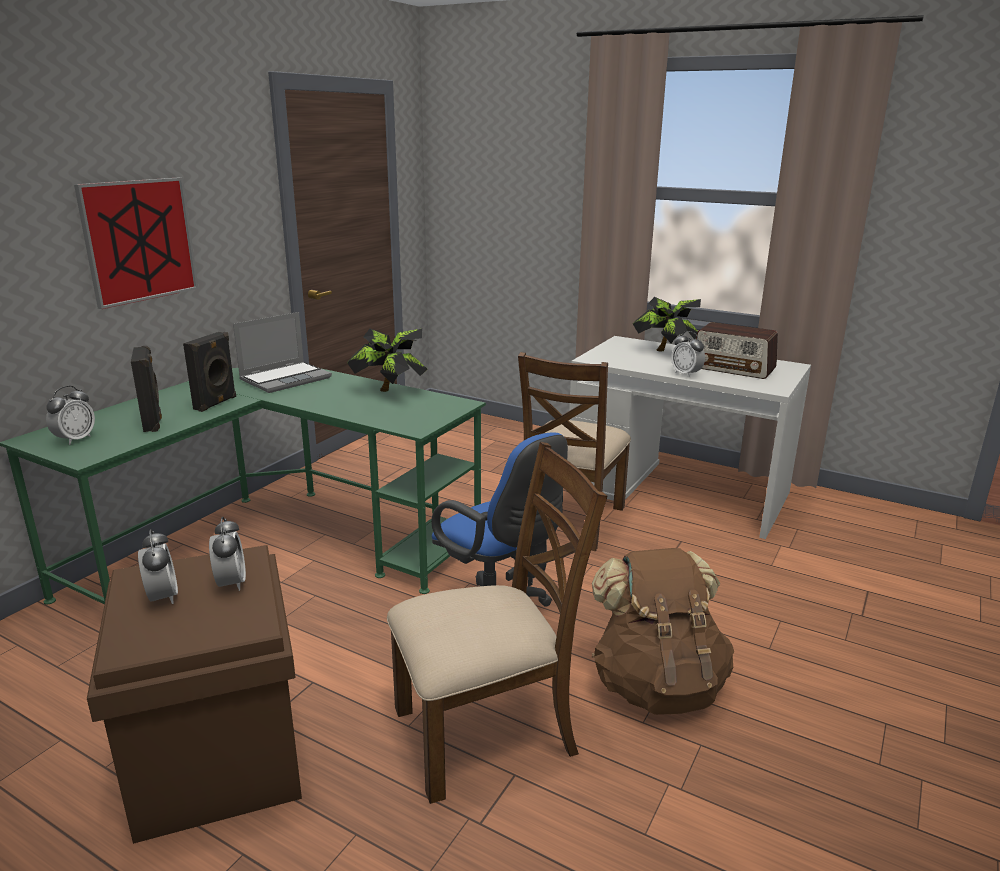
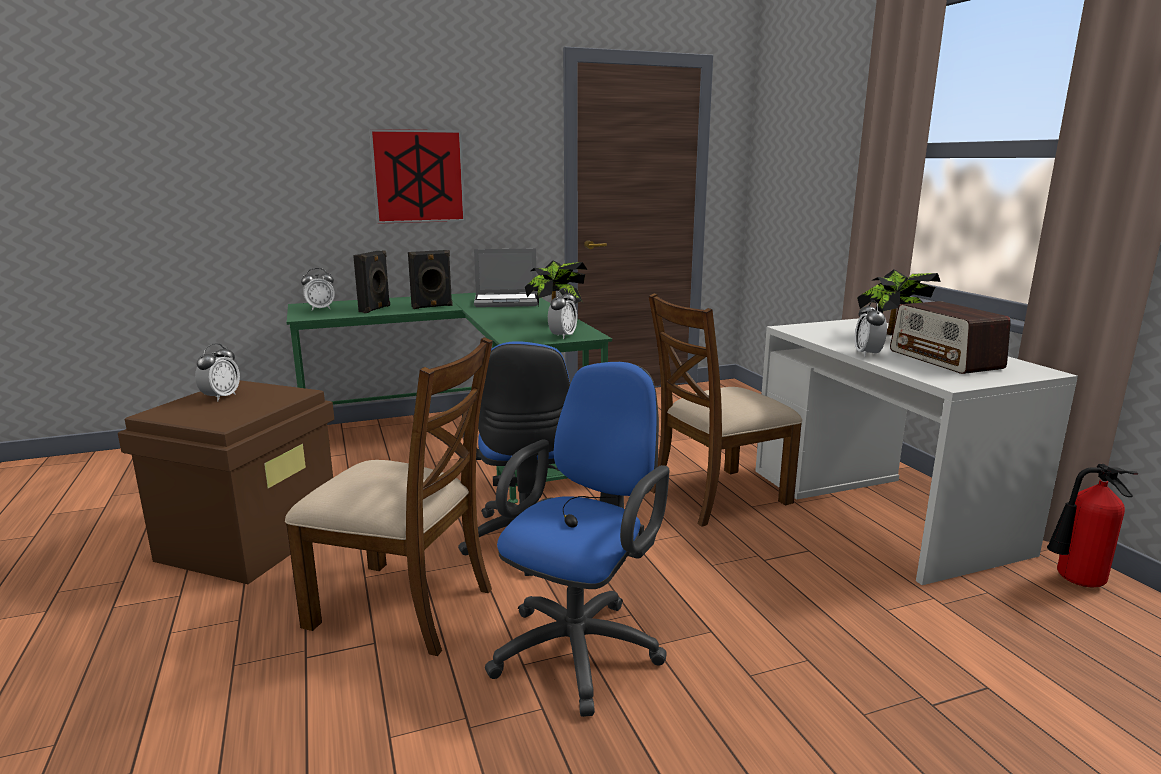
camera: 40 degrees right, 5 degrees down
(231, 583) = (262, 401): alarm clock -> alarm clock (562, 336)
(657, 685) = (582, 646): brown backpack -> blue office chair
(822, 504) = (1075, 582): none -> fire extinguisher

